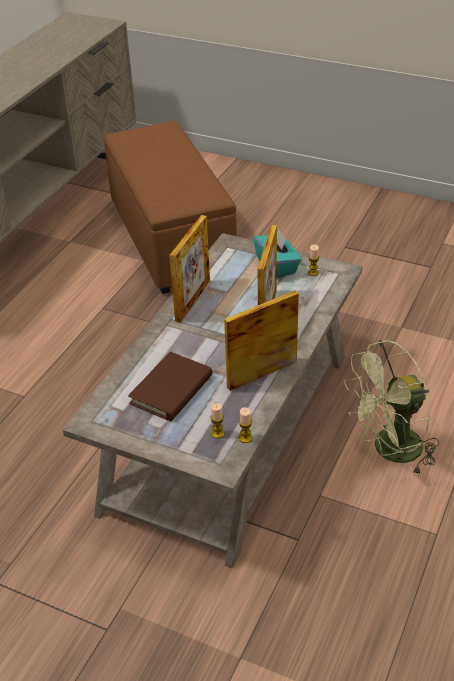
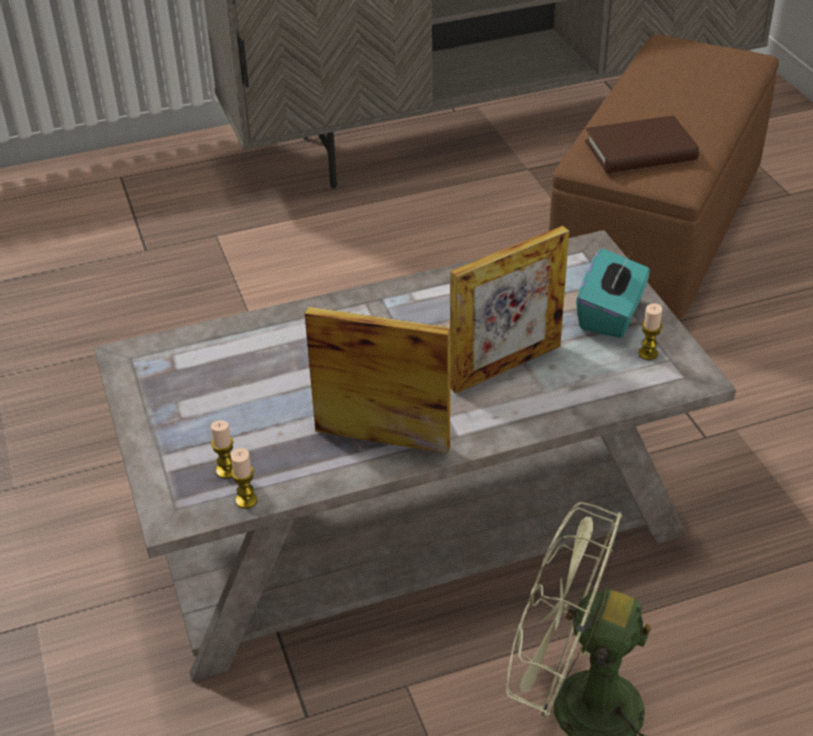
camera: 45 degrees right, 0 degrees up
(171, 390) = (256, 382): brown book -> brown book (640, 151)
(193, 301) = (438, 293): picture frame -> none

